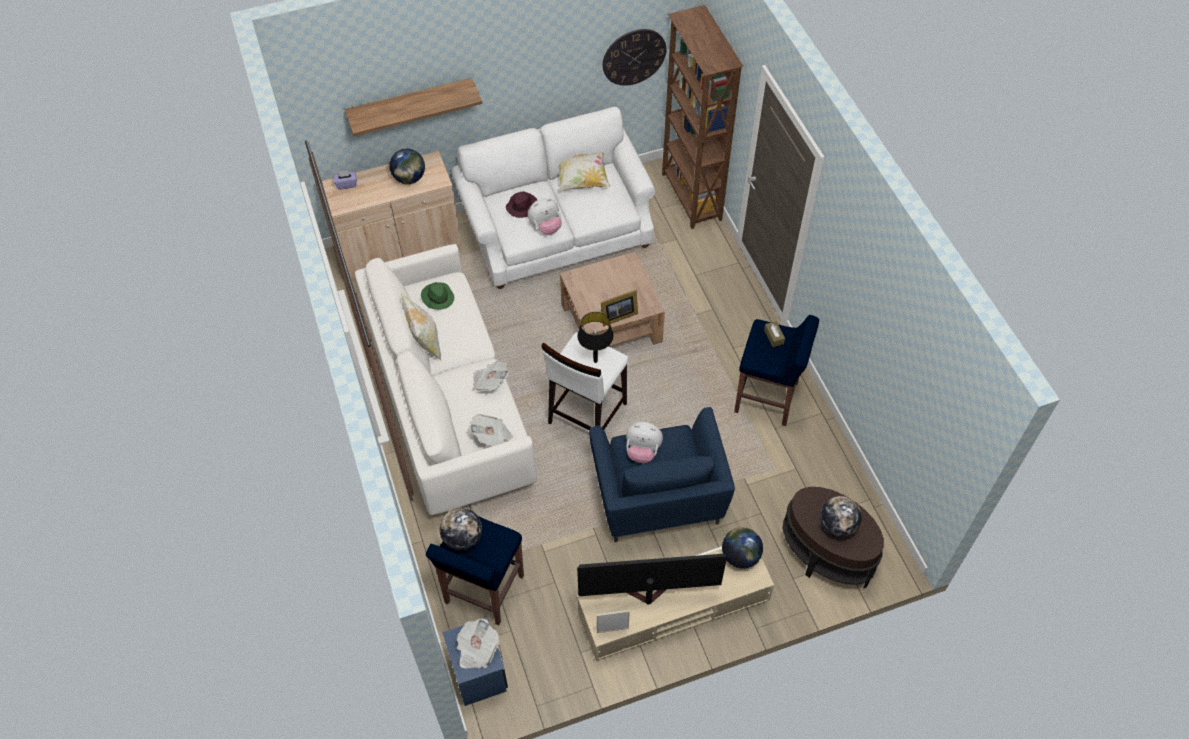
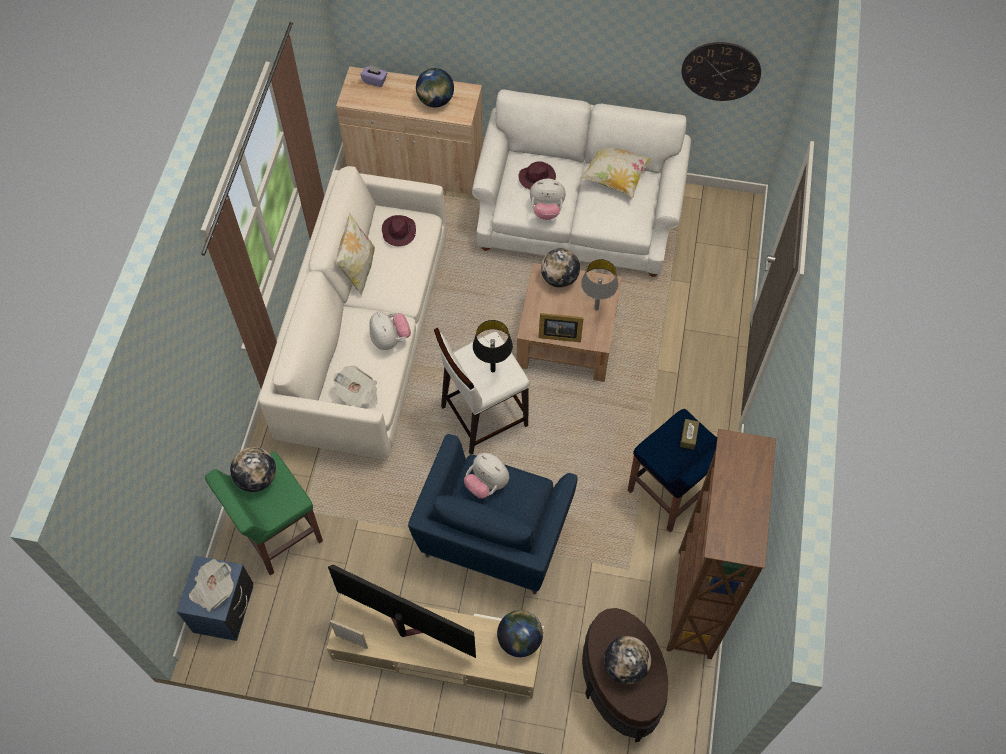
camera: 30 degrees right, 5 degrees up
(410, 103) = (461, 25): shelf -> none
(437, 297) = (398, 232): green hat -> purple hat
(483, 590) = (278, 535): blue stool -> green stool
(490, 382) = (390, 339): newspaper -> plush toy
(589, 275) = (559, 279): none -> globe
(632, 283) = (596, 308): none -> grey table lamp
(690, 197) = (734, 245): brown bookcase -> brown bookcase (693, 604)

